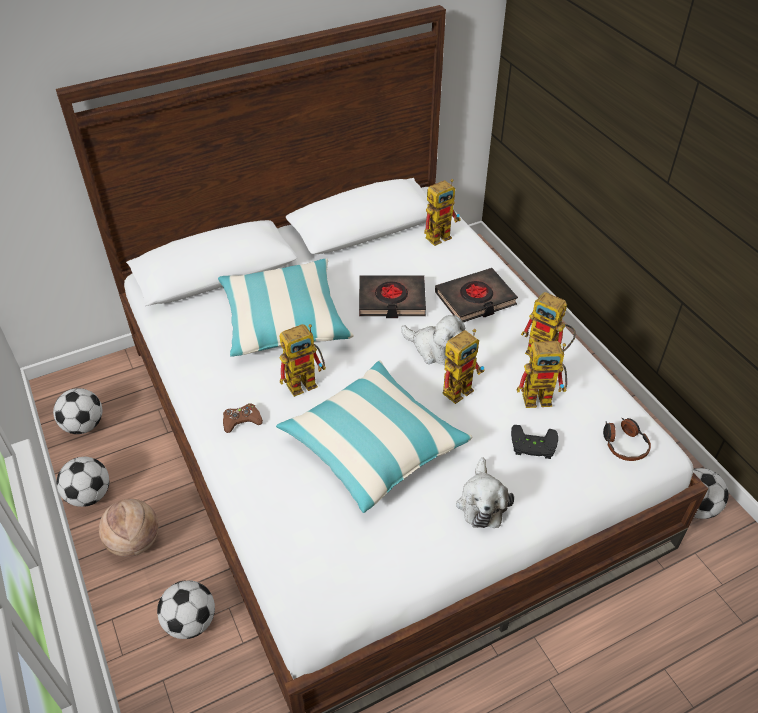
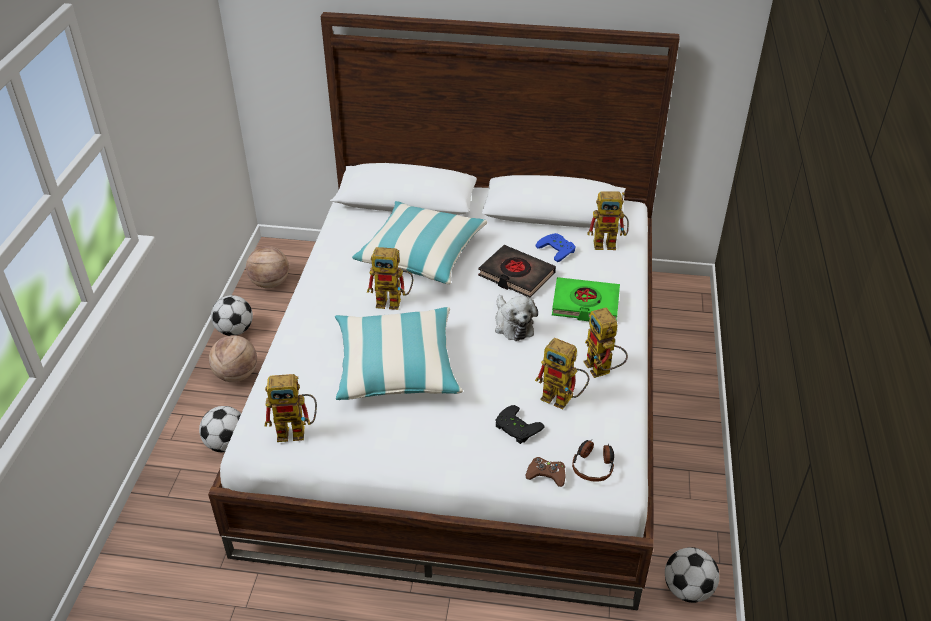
camera: 35 degrees right, 5 degrees down
(84, 425) = (270, 283): football -> basketball
(242, 420) = (326, 307): brown game controller -> brown game controller (546, 474)
(403, 258) = (558, 249): none -> blue game controller
(460, 387) = (505, 360): toy robot -> toy robot (297, 431)
(475, 299) = (585, 304): black book -> green book
(482, 502) = (436, 444): plush toy -> none

